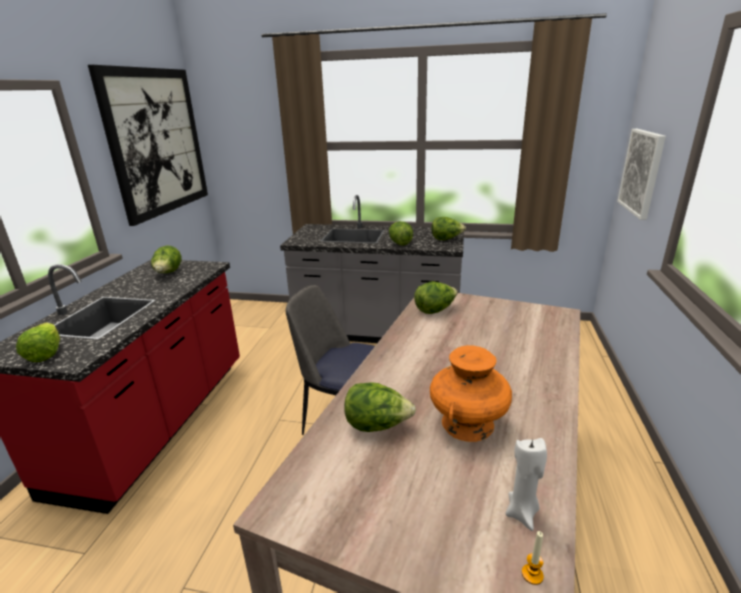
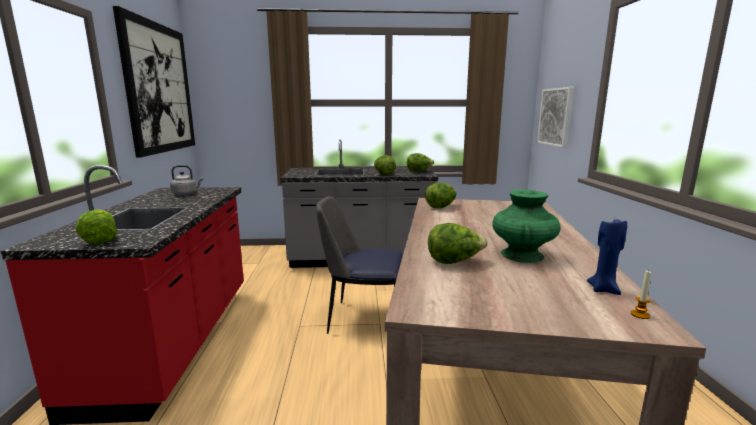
camera: 15 degrees left, 10 degrees down
(168, 273) = (186, 194): lettuce -> grey kettle
(468, 423) = (522, 255): orange vase -> green vase
(522, 513) = (603, 289): white candle -> blue candle

